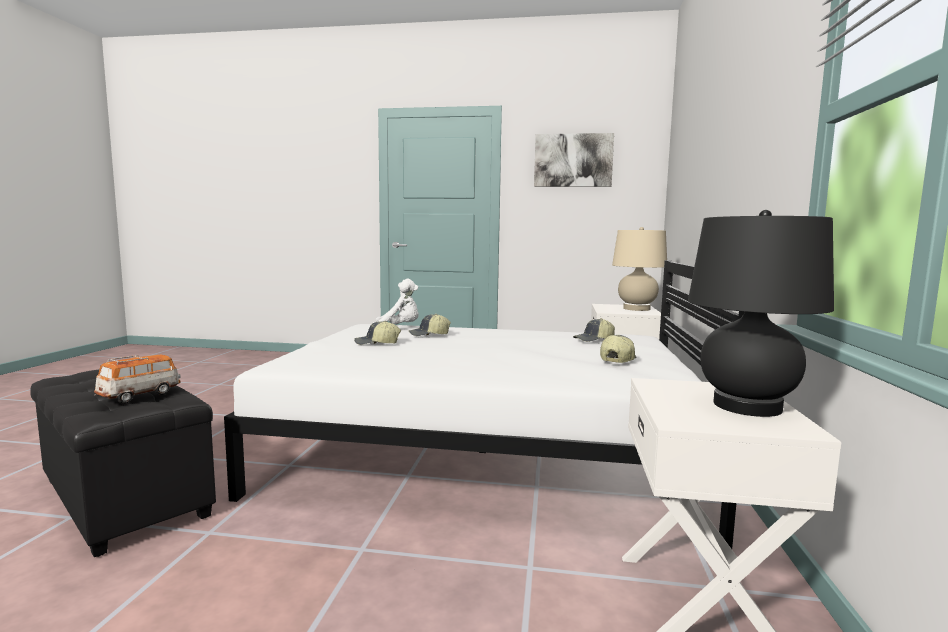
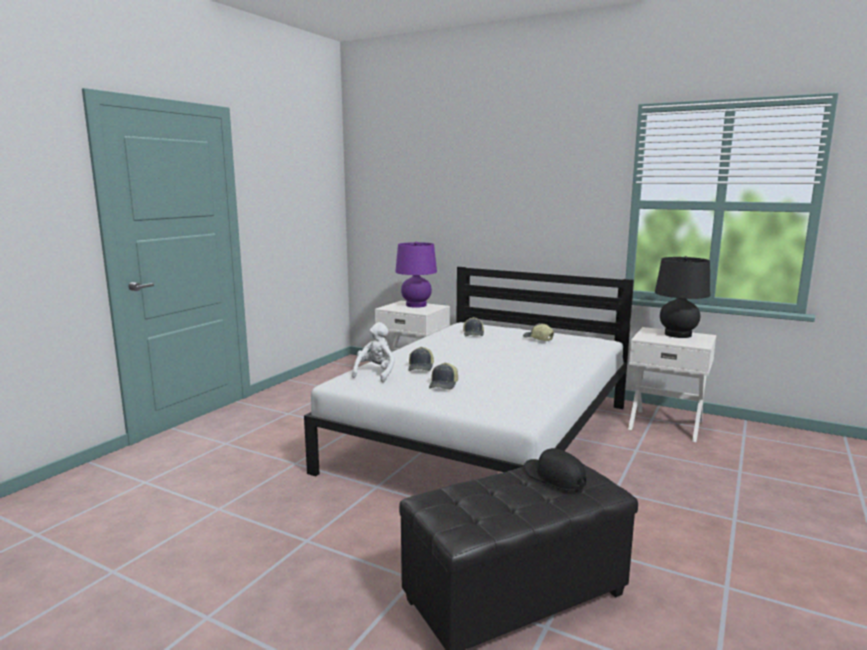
camera: 70 degrees left, 5 degrees up
(140, 395) = (554, 477): toy car -> black cap
(573, 160) = (290, 172): picture -> none
(636, 309) = (416, 305): beige table lamp -> purple table lamp

